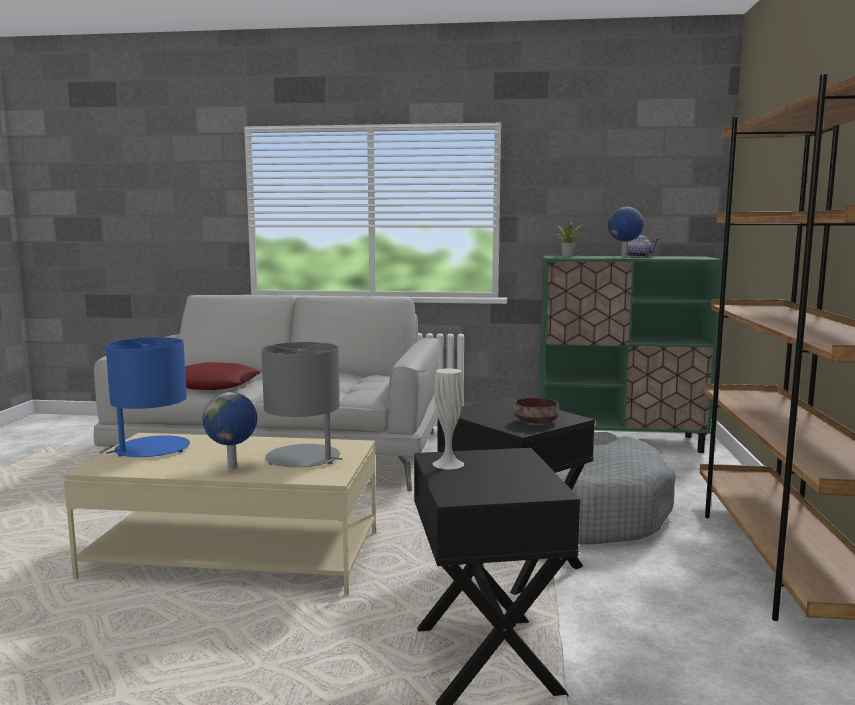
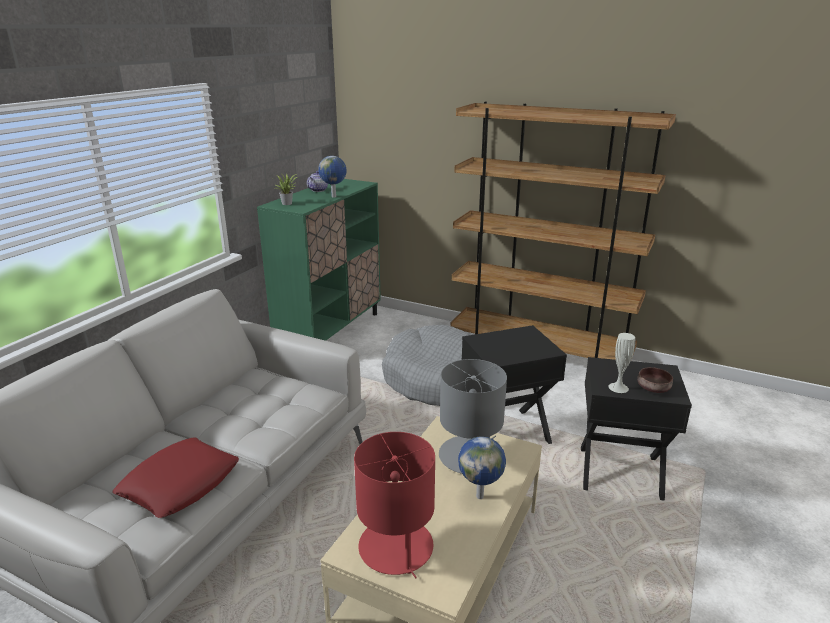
camera: 70 degrees left, 15 degrees up
(151, 449) = (396, 548): blue table lamp -> red table lamp
(536, 422) = (535, 343): brown bowl -> brown bowl (654, 388)

